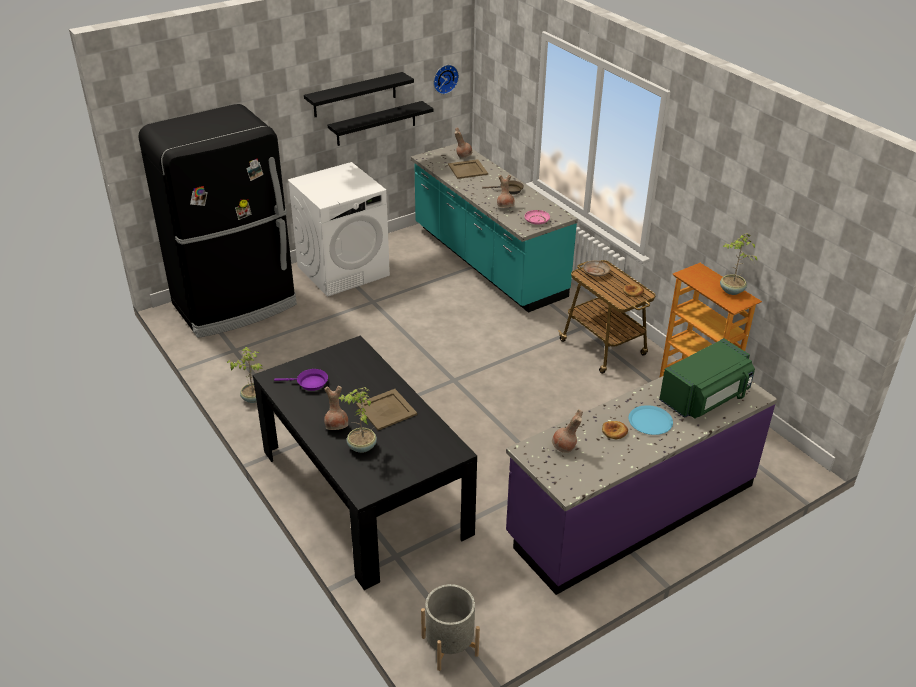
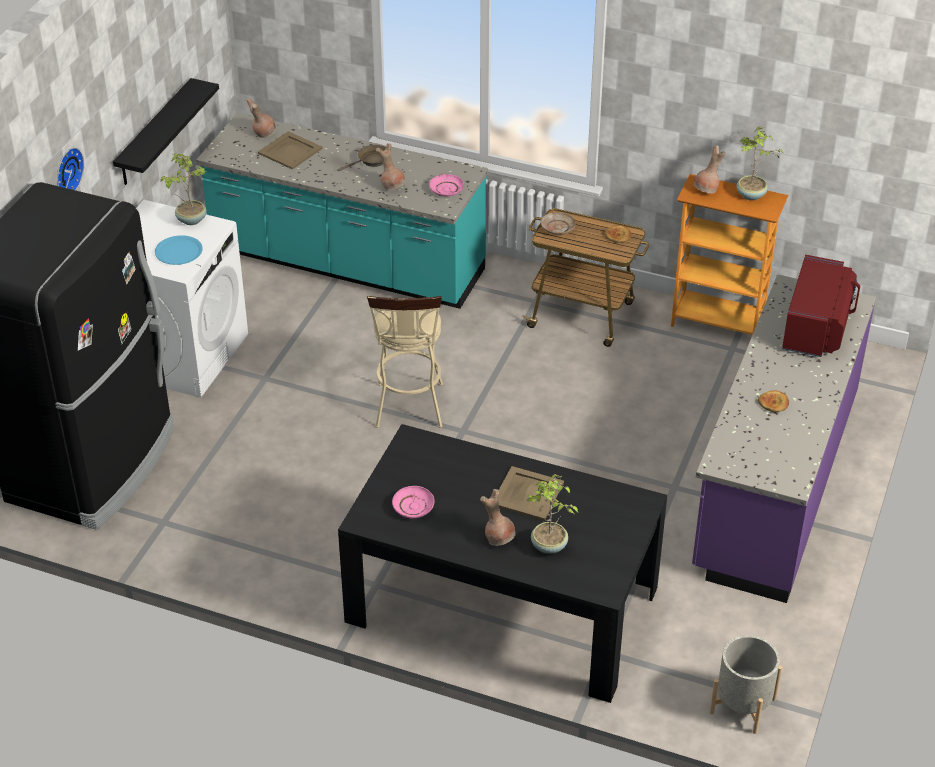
camera: 35 degrees left, 5 degrees up
(253, 398) = (257, 568): potted plant -> potted plant (191, 219)
(309, 383) = (413, 506): purple frying pan -> pink plate
(355, 95) = (132, 106): black shelf -> none
(434, 354) = (409, 410): none -> beige stool
(444, 78) = (206, 36): wall clock -> wall clock (66, 171)
(564, 447) = (747, 443): brown vase -> brown vase (706, 190)
(650, 421) = (793, 376): blue plate -> blue plate (179, 251)
(705, 398) = (817, 327): green microwave -> red microwave

